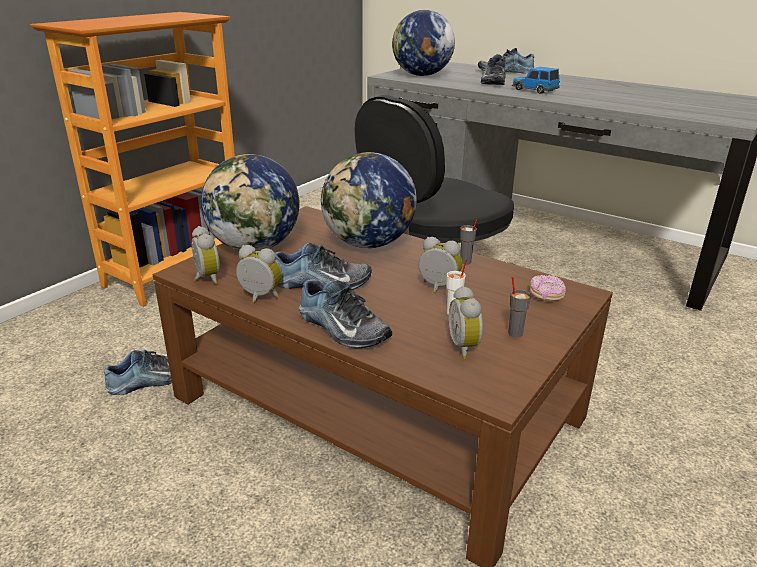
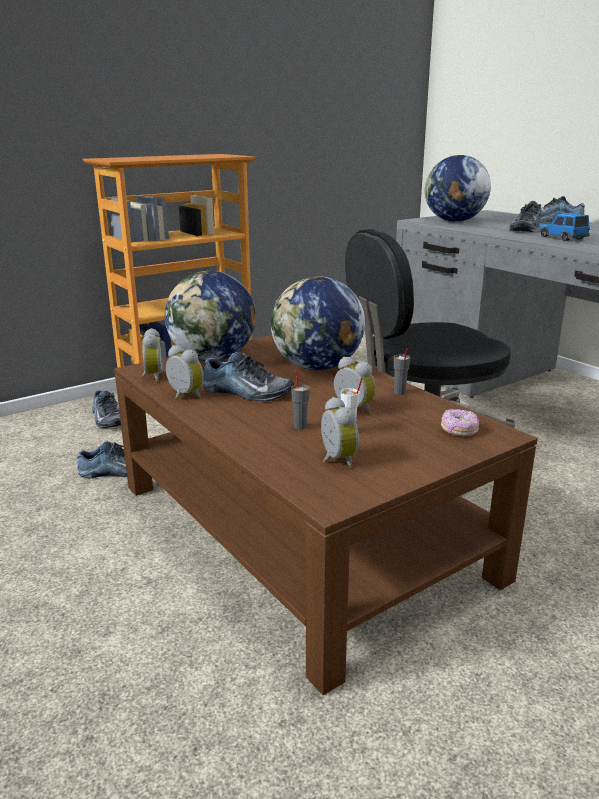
camera: 20 degrees right, 5 degrees down
(341, 329) = (233, 429): shoe -> shoe (106, 419)
(466, 347) = (335, 460): alarm clock -> alarm clock turned 150 degrees clockwise
(515, 333) = (396, 456): grey cup -> grey cup (300, 426)

